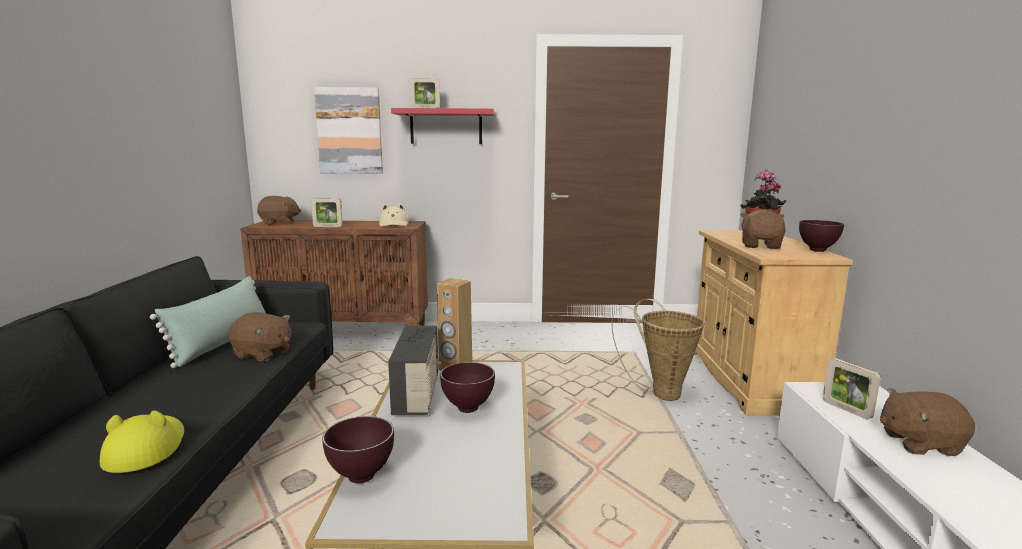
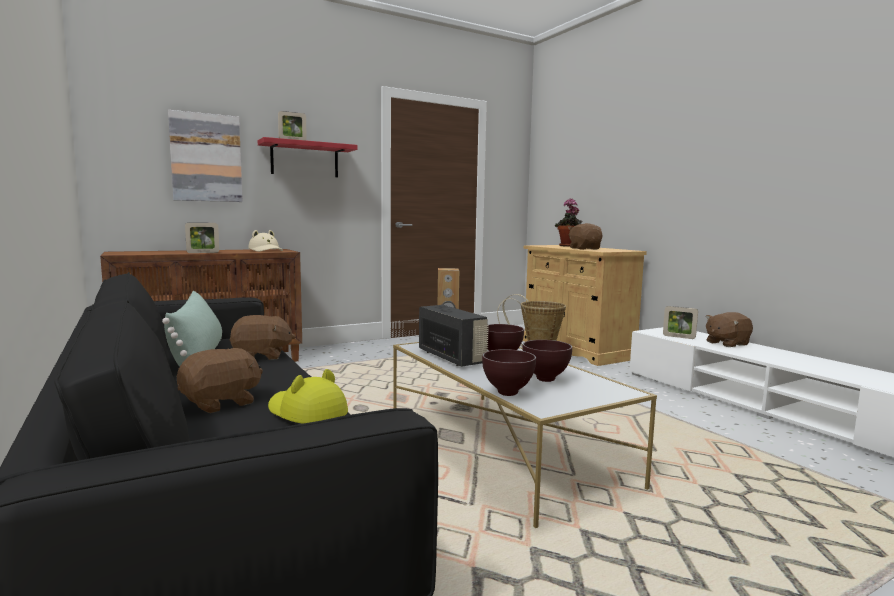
camera: 30 degrees left, 5 degrees down
(279, 223) = (134, 252): brown plush toy -> brown plush toy (221, 403)
(818, 250) = (619, 249): brown bowl -> brown bowl (546, 379)

